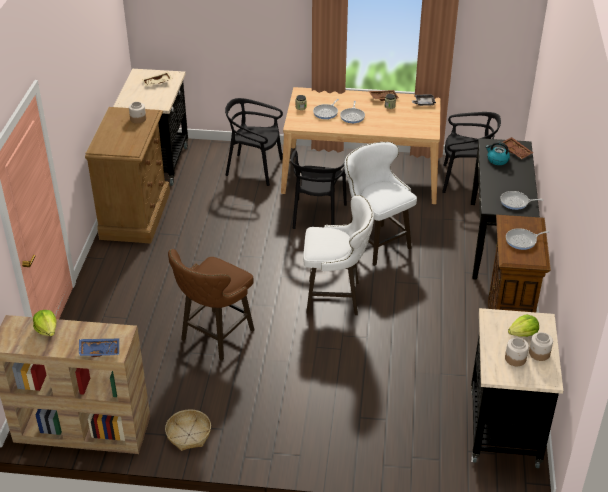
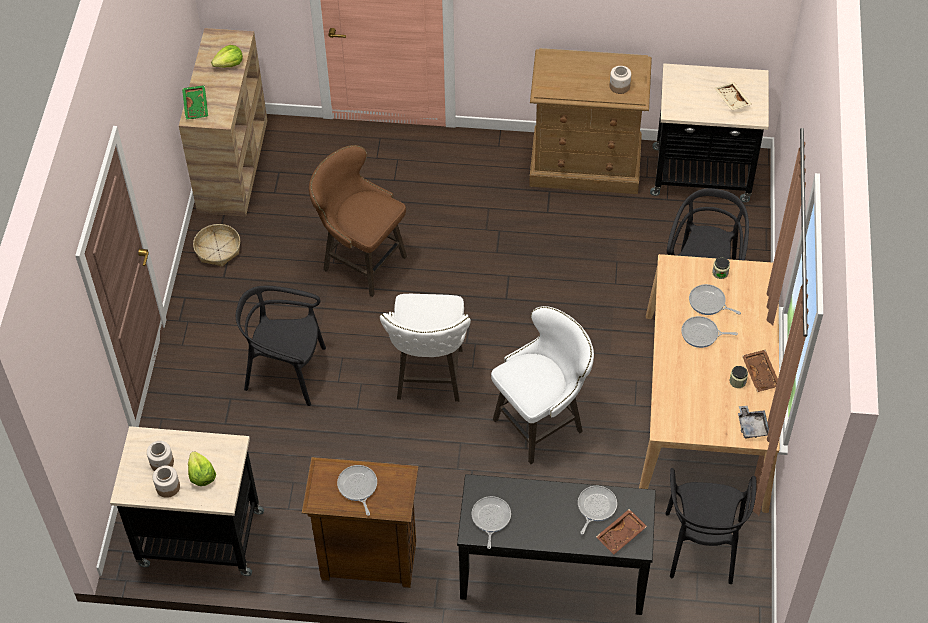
camera: 90 degrees right, 15 degrees up
(99, 350) = (196, 106): blue tray -> green tray
(317, 215) = (598, 356): black chair -> black chair (286, 372)
(497, 160) = (595, 507): kettle -> frying pan

